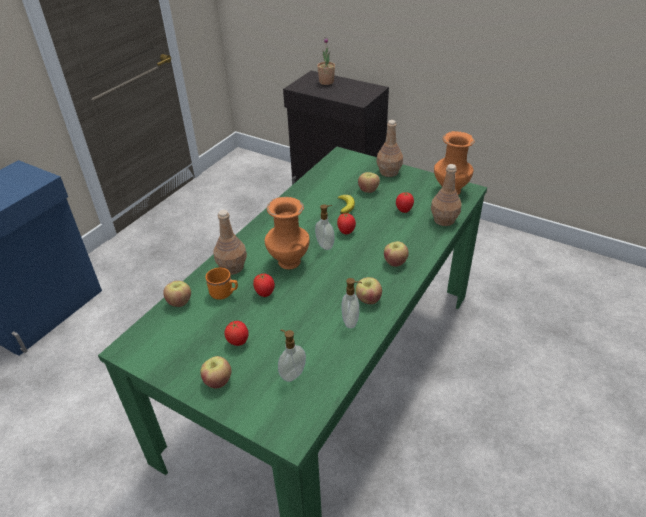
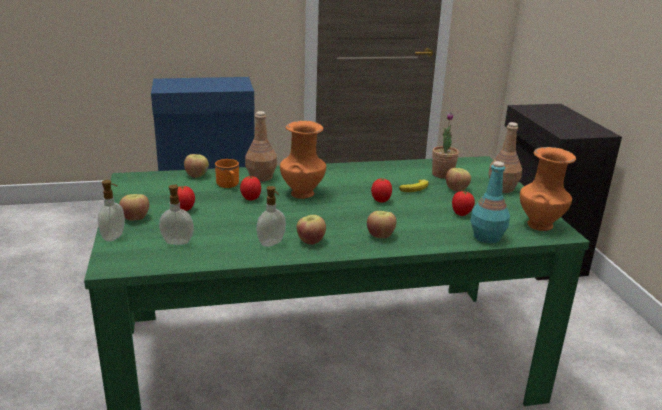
camera: 45 degrees right, 15 degrees down
(325, 245) = (348, 199): soap dispenser -> soap dispenser (114, 237)
(326, 82) = (559, 114): potted plant -> potted plant (442, 174)
(443, 220) = (486, 237): brown bottle -> turquoise bottle

